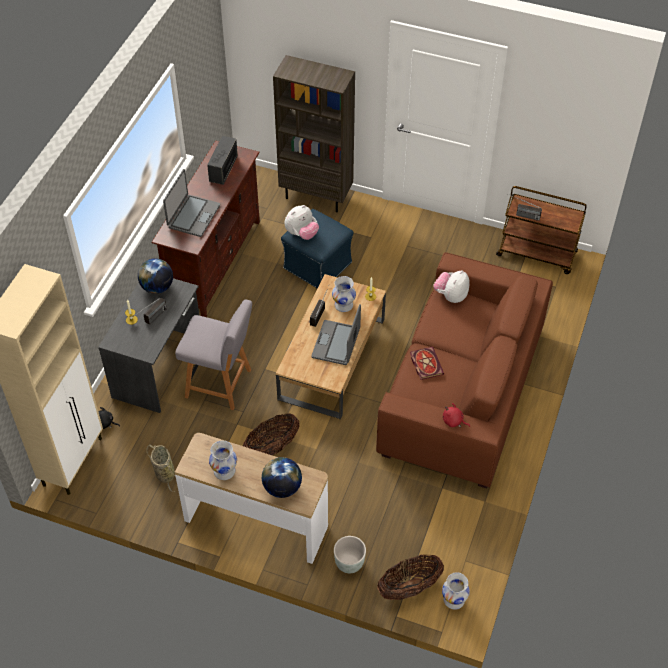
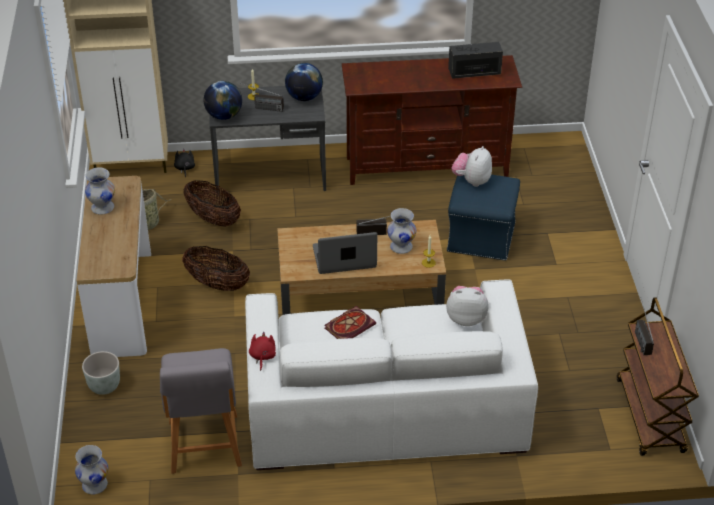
camera: 65 degrees right, 10 degrees down
(193, 216) = (394, 75): laptop -> none
(221, 384) = (275, 223): grey chair -> grey chair (205, 446)
(282, 488) = (101, 250): globe -> globe (224, 116)
(301, 234) = (472, 181): plush toy -> plush toy turned 90 degrees clockwise
(316, 196) = (581, 204): brown bookcase -> none
(409, 587) = (95, 443): basket -> basket (213, 219)
(462, 390) = (384, 408): brown sofa -> white sofa

